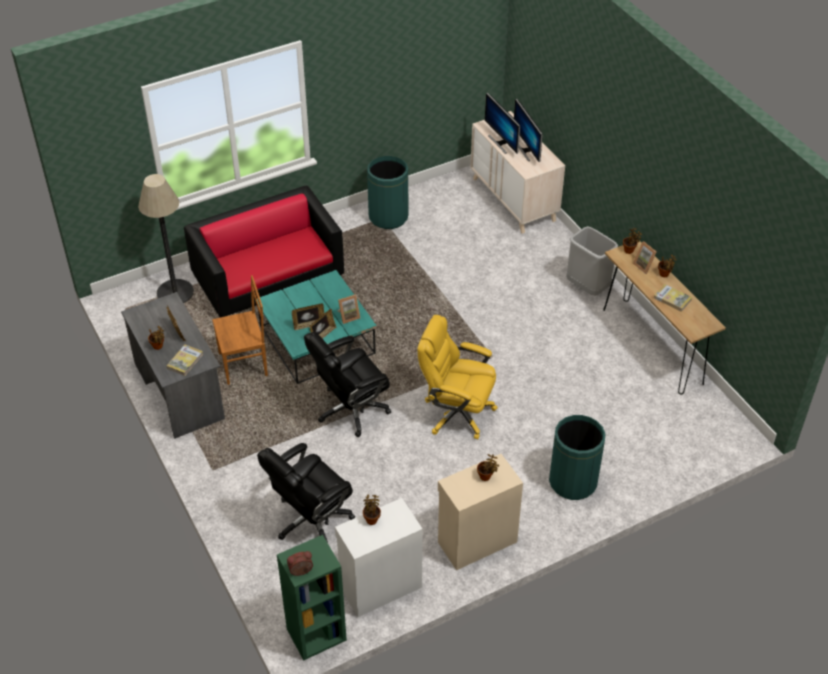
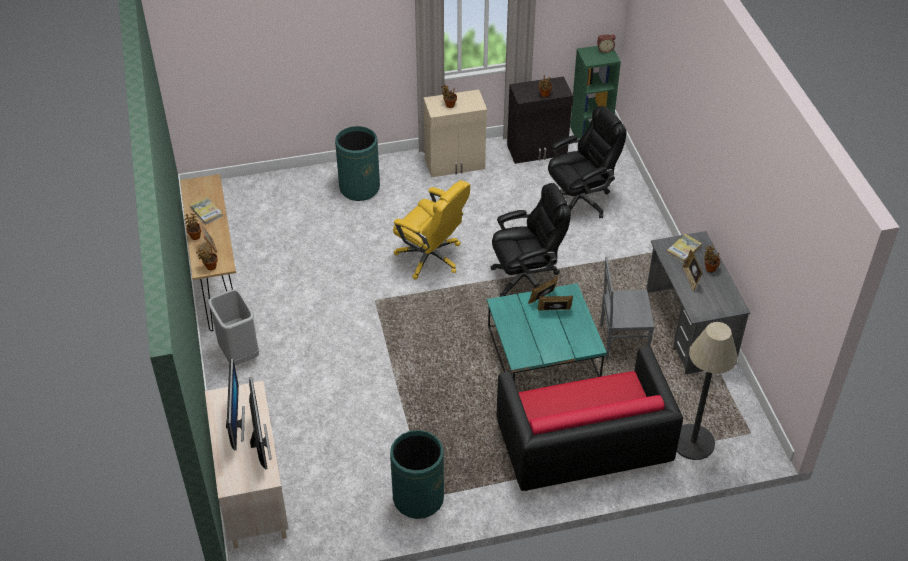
camera: 165 degrees left, 0 degrees up
(245, 364) = (621, 341): brown chair -> grey chair
(348, 316) = (512, 313): picture frame -> none
(380, 586) = (537, 150): white cabinet -> black cabinet

